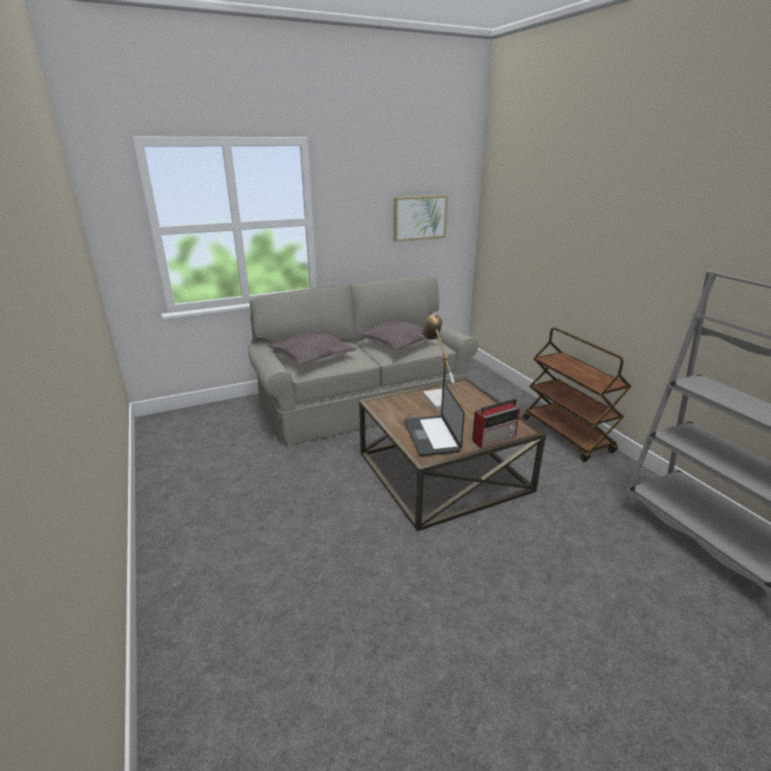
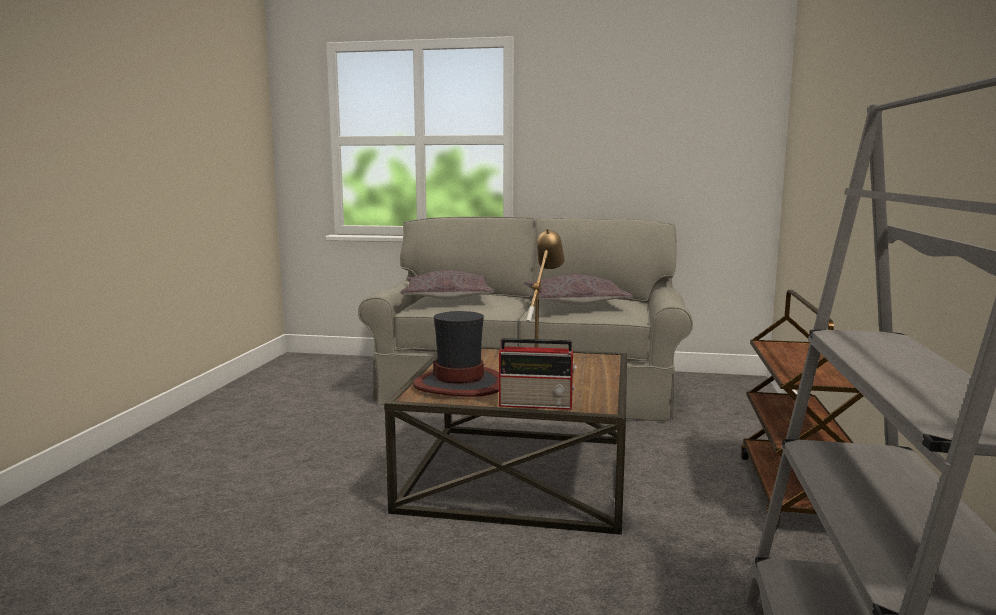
camera: 35 degrees right, 15 degrees down
(419, 218) = (675, 143): picture -> none
(431, 436) = (460, 384): laptop -> hat

